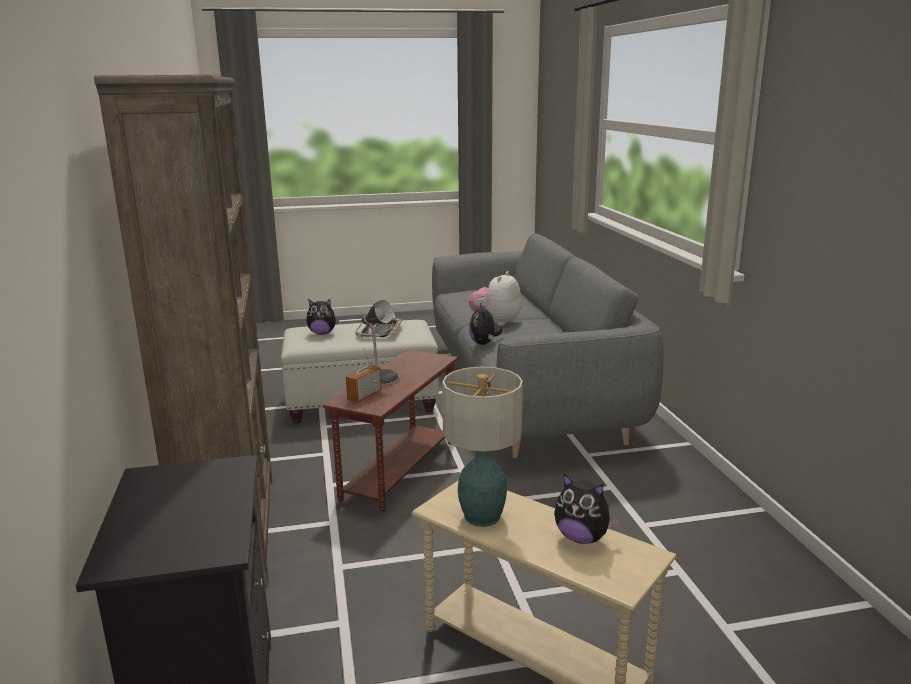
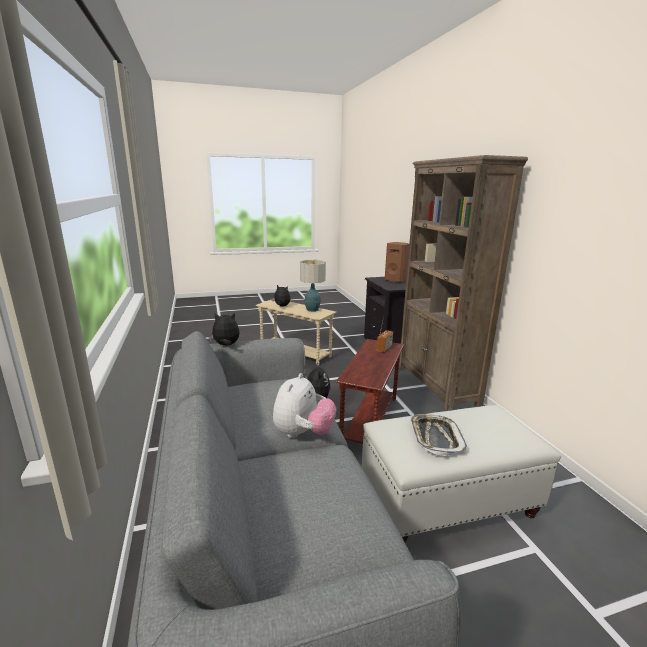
camera: 175 degrees right, 0 degrees up
(146, 528) = (396, 280): none -> brown speaker
(322, 333) = (496, 433): plush toy -> plush toy (226, 345)
(381, 378) = (382, 359): table lamp -> none

